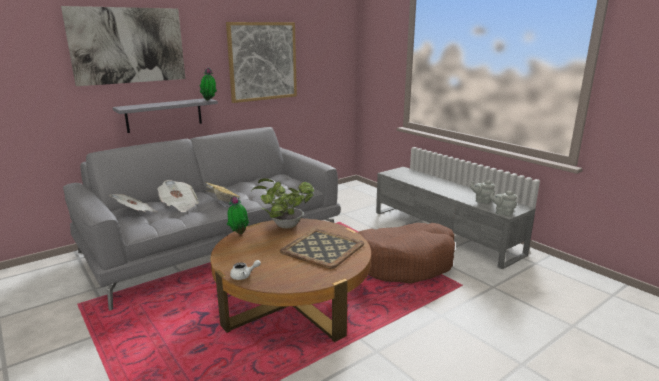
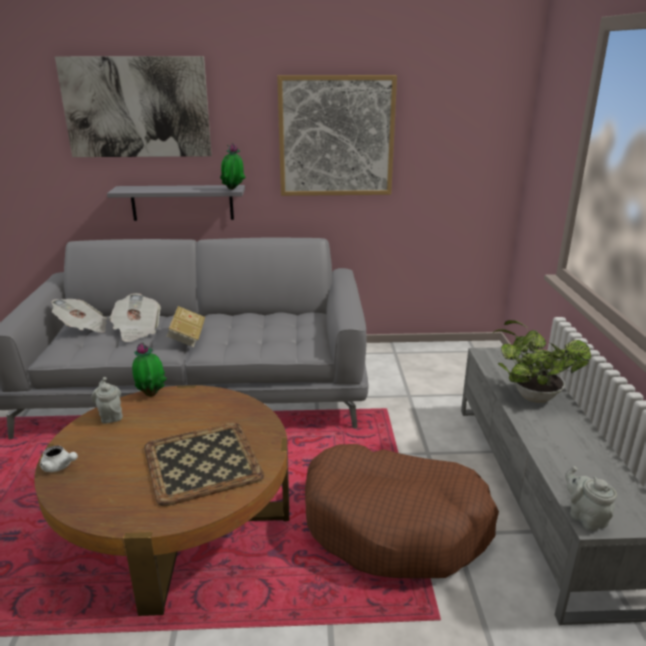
camera: 35 degrees right, 5 degrees up
(284, 225) = (214, 401): potted plant -> potted plant (530, 395)
(481, 201) = (578, 472): grey teapot -> grey teapot (110, 415)

